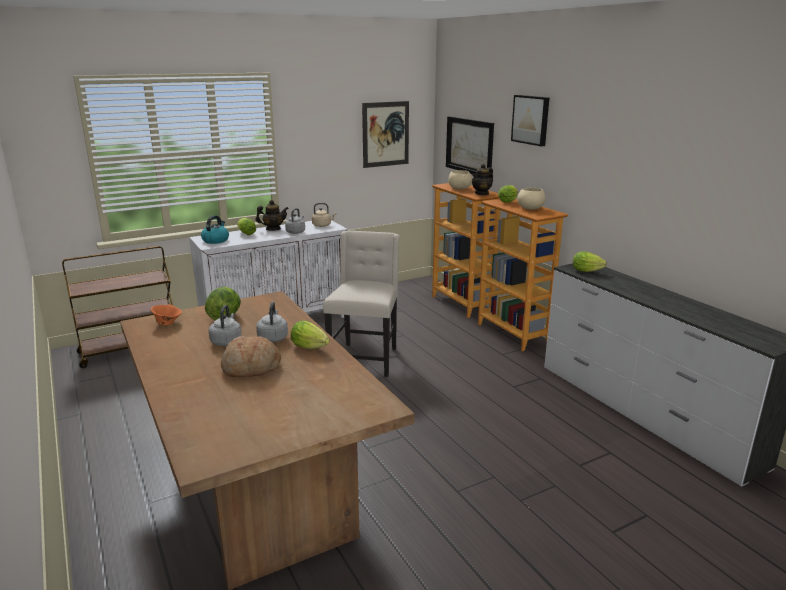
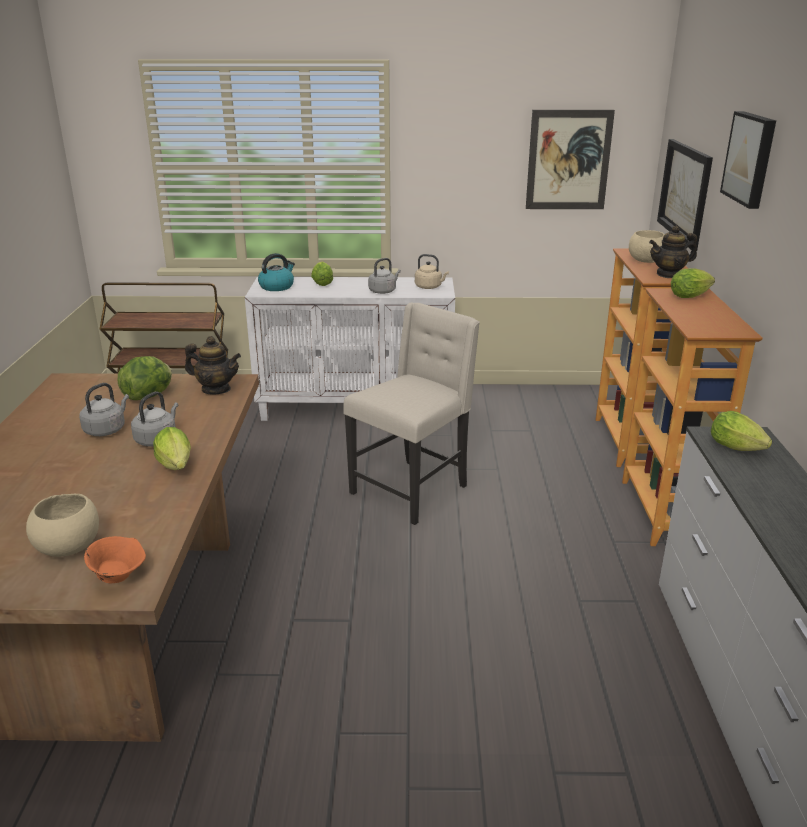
camera: 30 degrees right, 5 degrees up
(167, 323) = (86, 388): orange bowl -> orange bowl (119, 576)
(251, 368) = (79, 474): bread -> none
(273, 229) = (362, 282): teapot -> teapot (216, 389)
(530, 208) = (709, 315): beige bowl -> beige bowl (70, 546)

